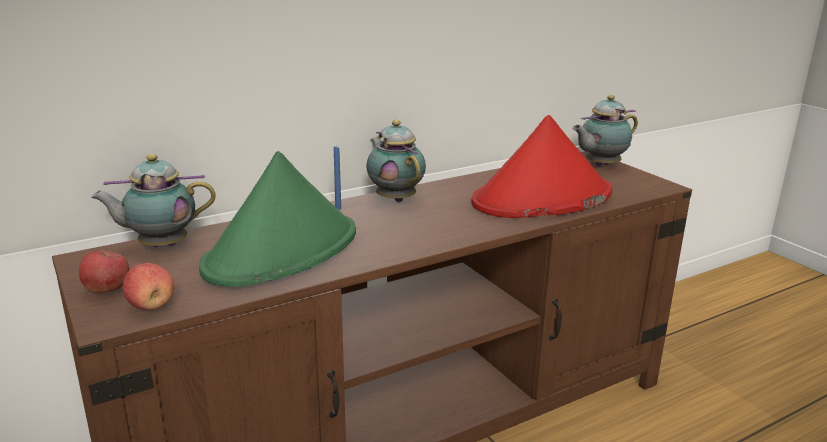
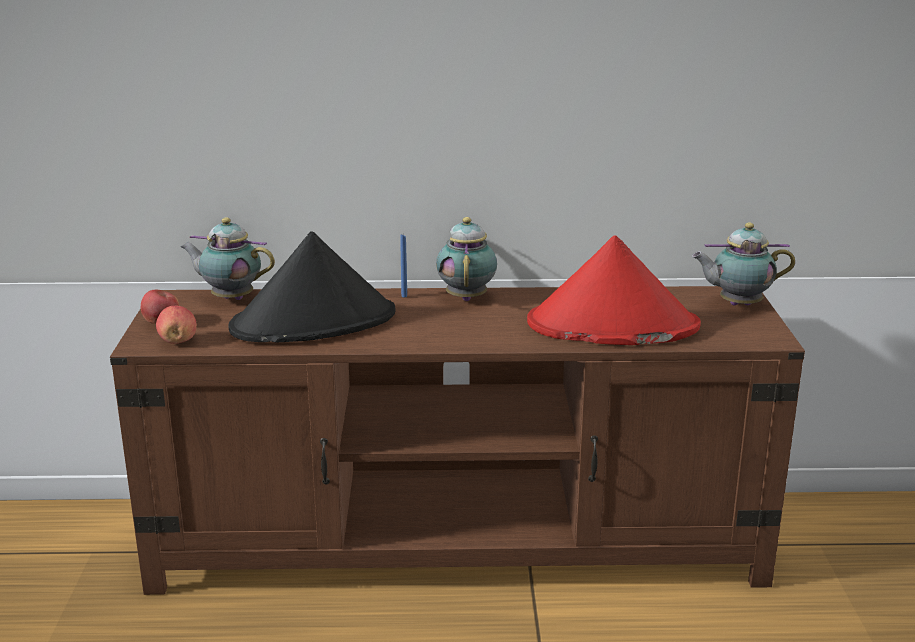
camera: 30 degrees right, 0 degrees up
(283, 251) = (314, 322): green hat -> black hat

